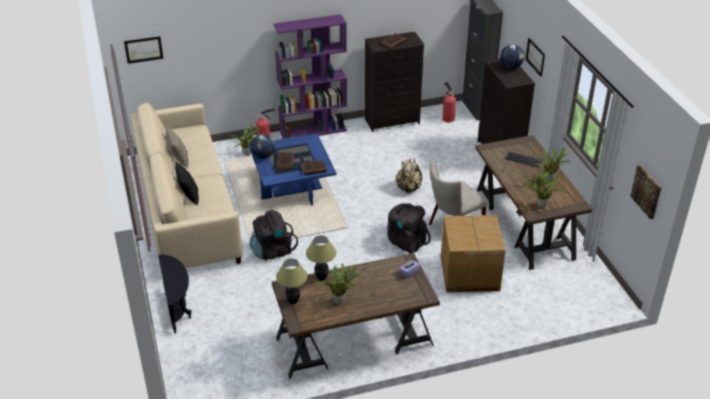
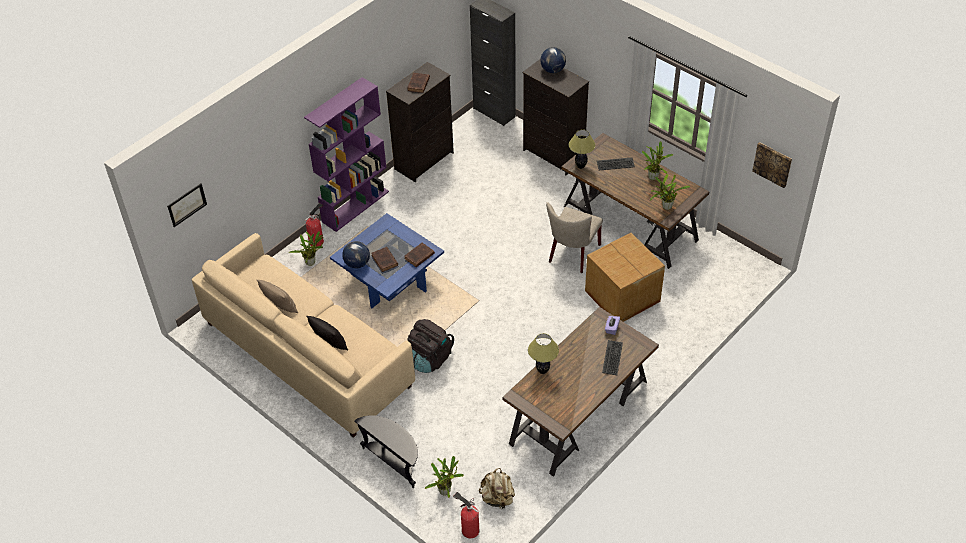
camera: 30 degrees left, 10 degrees up
(293, 301) = (538, 406): table lamp -> table lamp (581, 166)
(340, 301) = (578, 385): potted plant -> potted plant (446, 490)
(389, 294) = (612, 358): none -> keyboard
(406, 241) = (543, 290): black backpack -> none
(408, 188) = (500, 231): beige backpack -> beige backpack (497, 498)
(447, 118) = (475, 134): fire extinguisher -> fire extinguisher (469, 529)
(535, 57) = (579, 54): picture -> none

